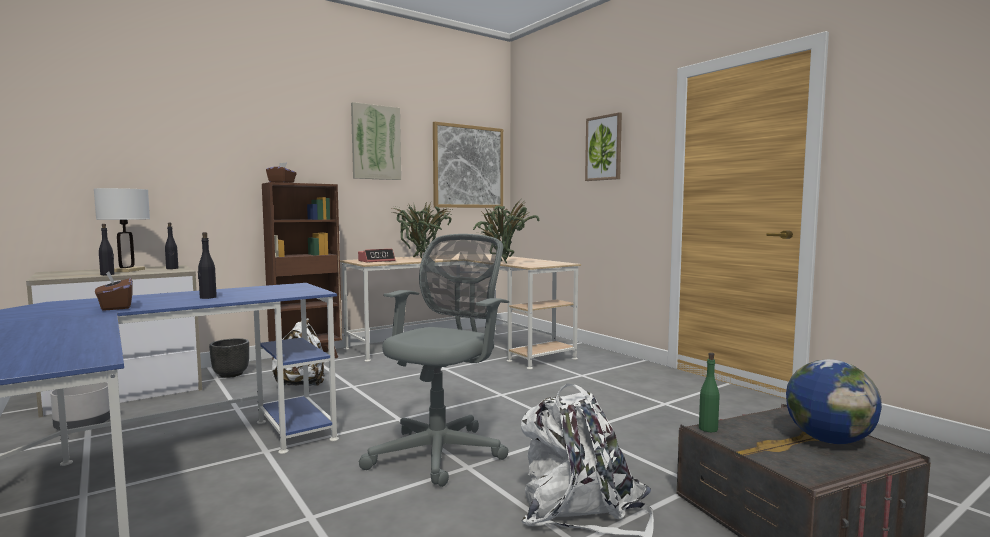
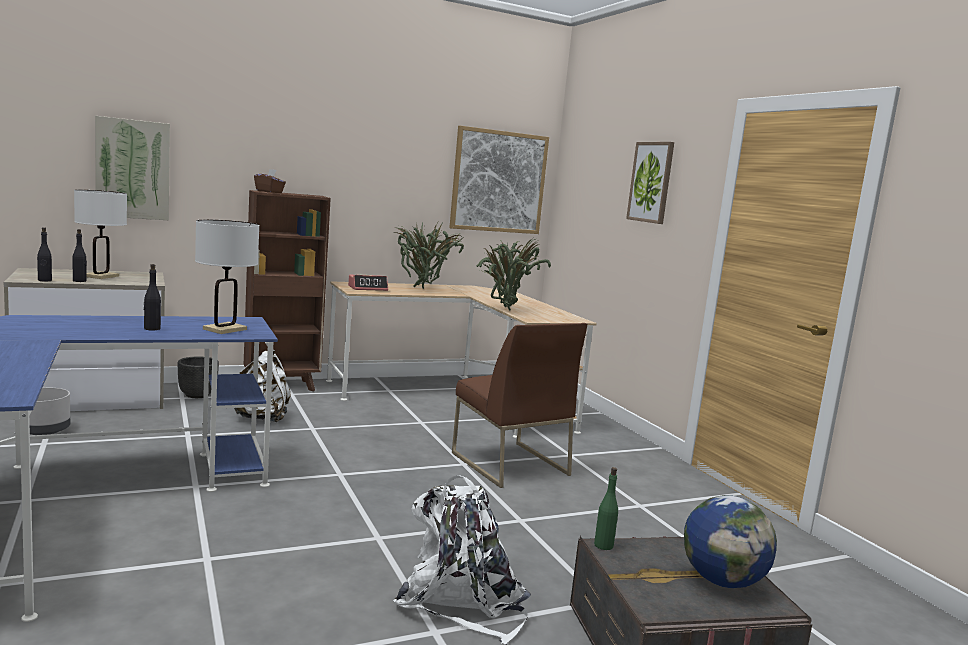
camera: 10 degrees right, 5 degrees up
(115, 307) = (63, 332): brown tissue box -> none
(172, 268) = (145, 278): black bottle -> black bottle (44, 280)
(280, 292) = (225, 329): none -> white table lamp
(375, 142) = (385, 148): picture -> picture (133, 169)
(441, 451) = (361, 517): grey office chair -> none
(538, 389) = (508, 464): none -> brown chair

